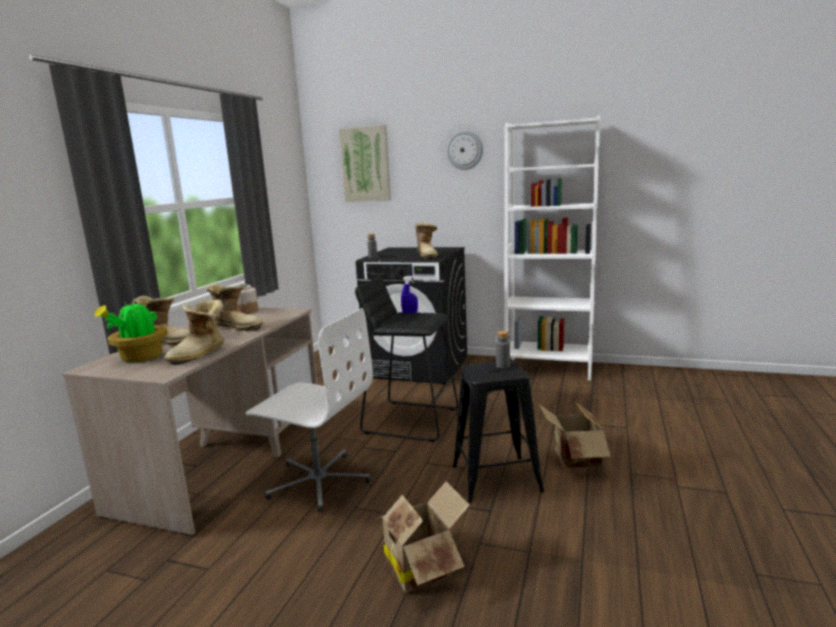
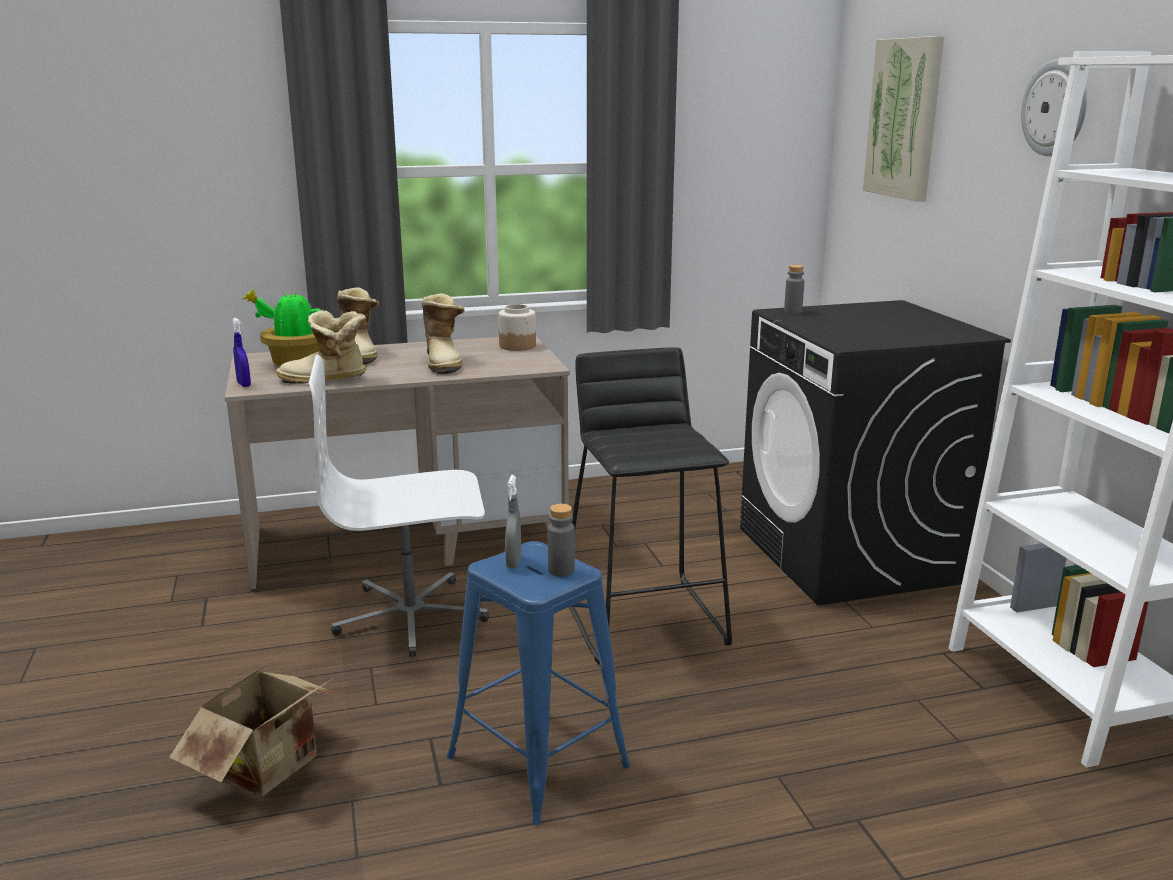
camera: 55 degrees right, 5 degrees up
(318, 481) = (411, 616): white office chair -> white office chair turned 90 degrees clockwise
(410, 313) = (684, 430): blue spray bottle -> blue spray bottle (244, 384)
(427, 255) = (865, 336): boot -> none
(482, 372) = (513, 562): none -> grey spray bottle
(496, 478) = (538, 761): black stool -> blue stool
(573, 459) = (680, 833): cardboard box -> none

